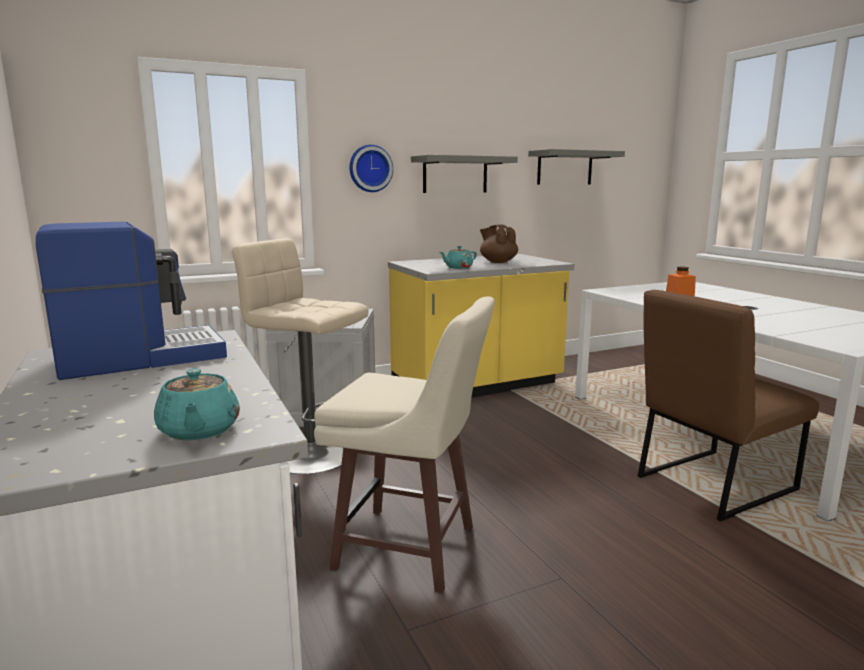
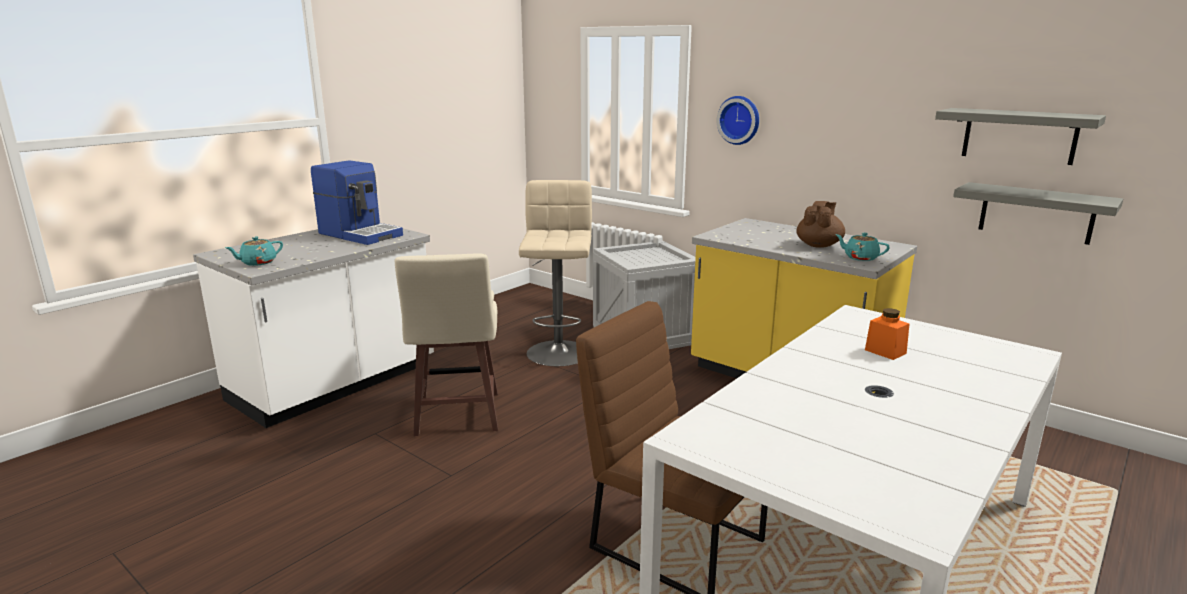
camera: 65 degrees right, 5 degrees up
(455, 175) = (835, 133): grey shelf -> grey shelf (1036, 213)
(458, 267) = (747, 239): turquoise teapot -> turquoise teapot (860, 258)

